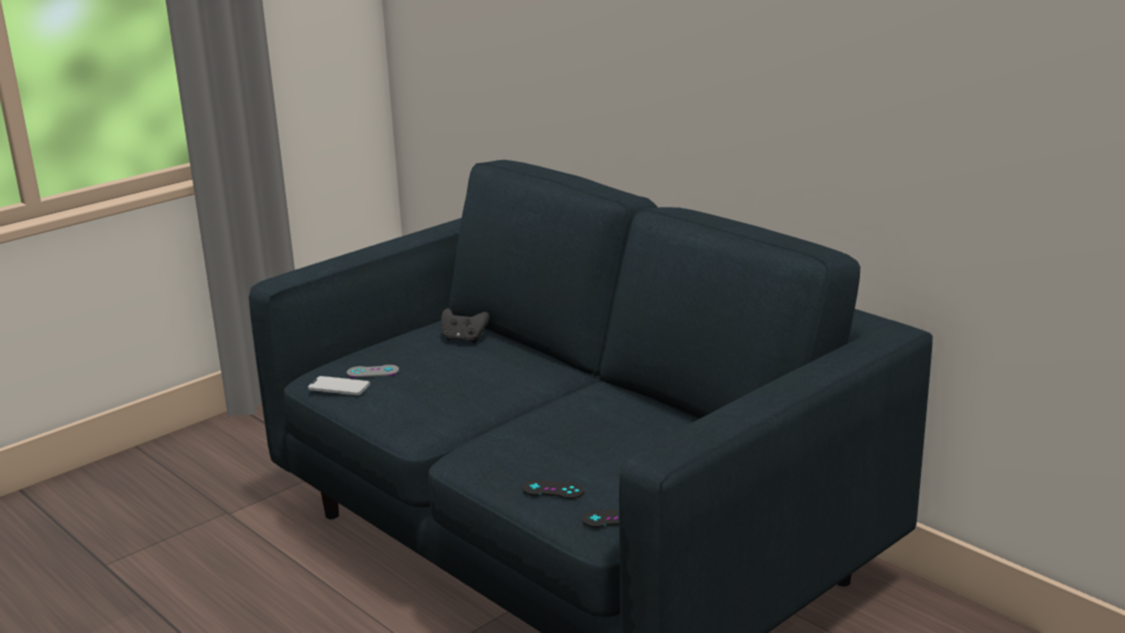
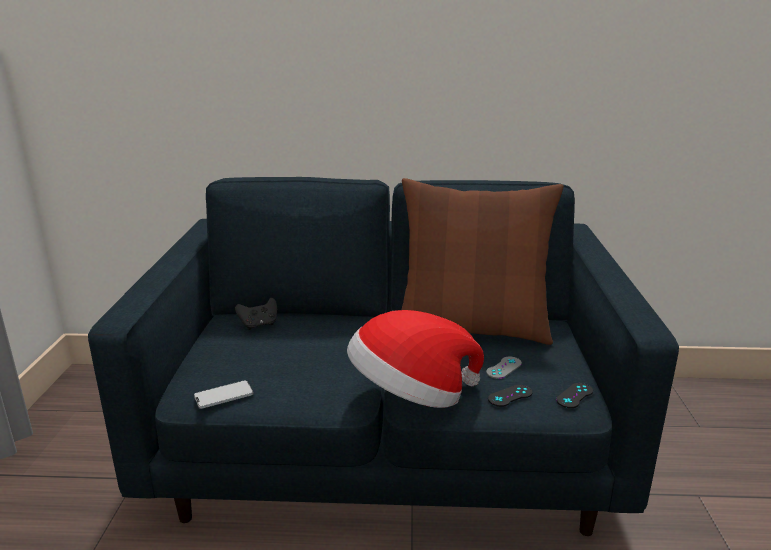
camera: 45 degrees left, 0 degrees up
(372, 371) = (230, 373): grey game controller -> grey game controller (504, 368)
(471, 450) = (411, 395): none -> hat
(652, 419) = (472, 328): none -> brown pillow

